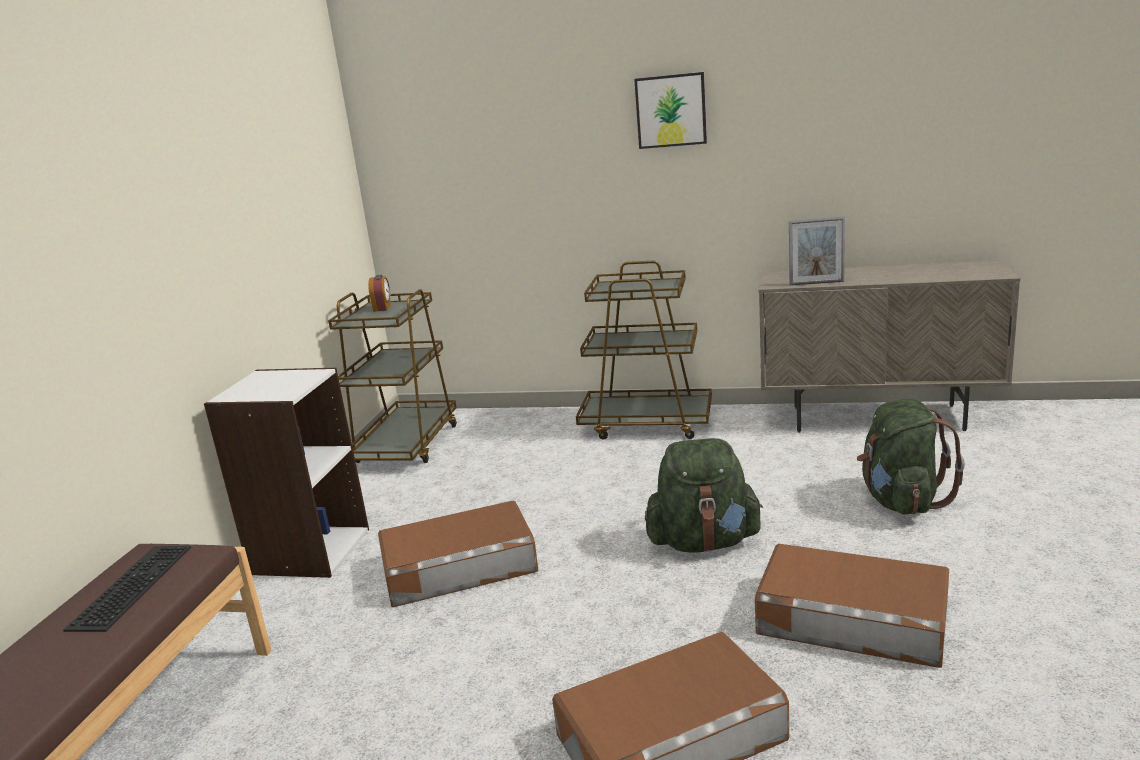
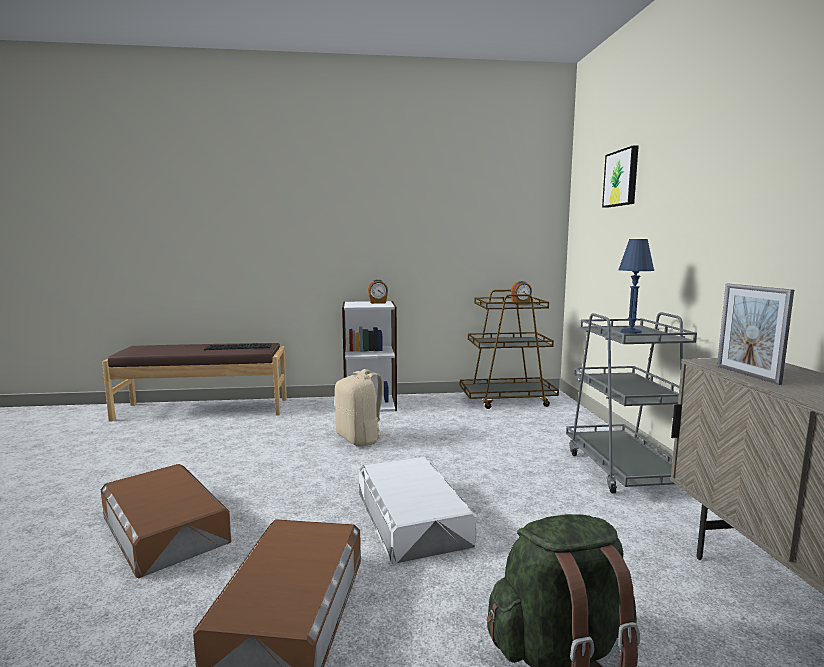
camera: 70 degrees right, 10 degrees down
(269, 378) = (378, 303): none -> alarm clock
(459, 566) = (360, 439): brown storage box -> beige backpack
(636, 289) = (631, 333): none -> blue table lamp
(647, 424) = (623, 469): brown cart -> grey cart
(671, 110) = (724, 159): picture -> picture (622, 178)
(704, 542) = (412, 518): green backpack -> white storage box

